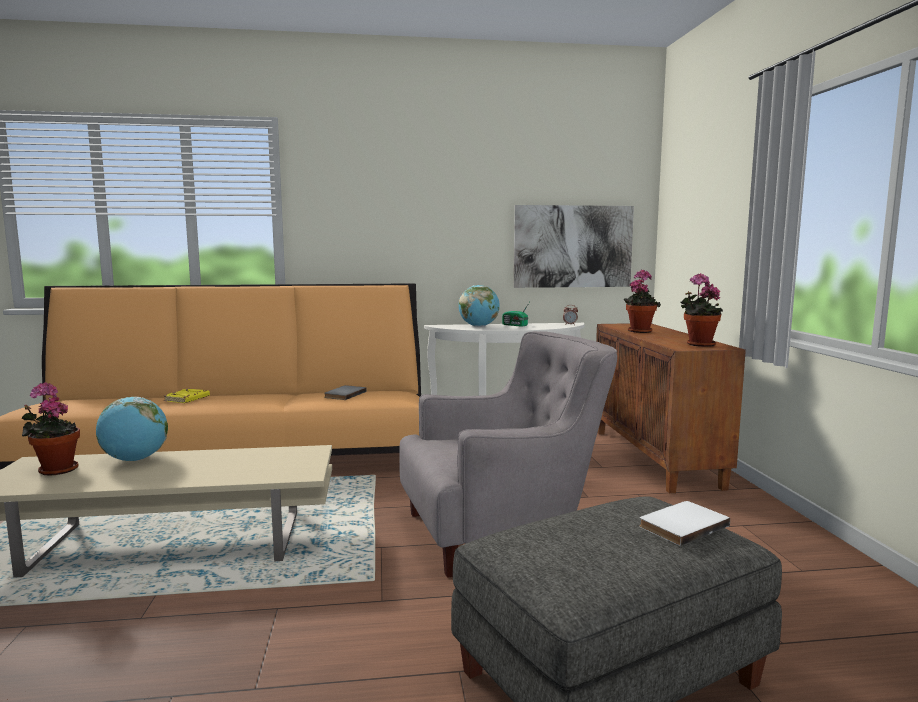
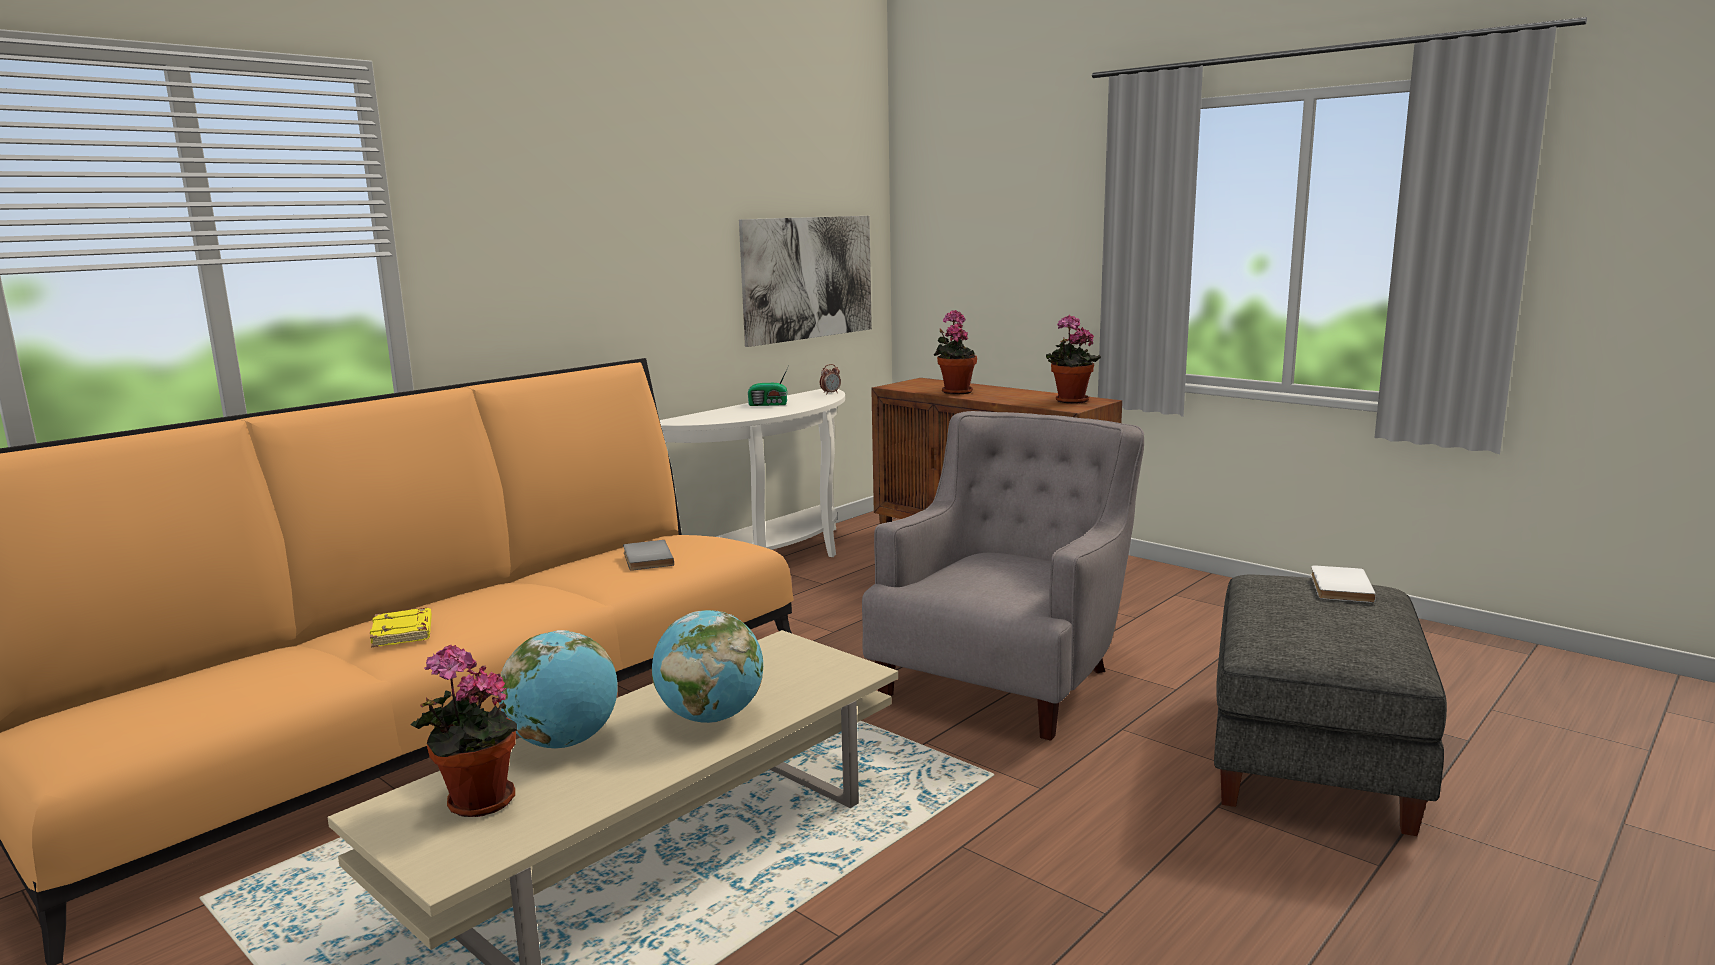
camera: 40 degrees left, 5 degrees up
(479, 326) = (730, 414): globe -> globe (711, 717)

